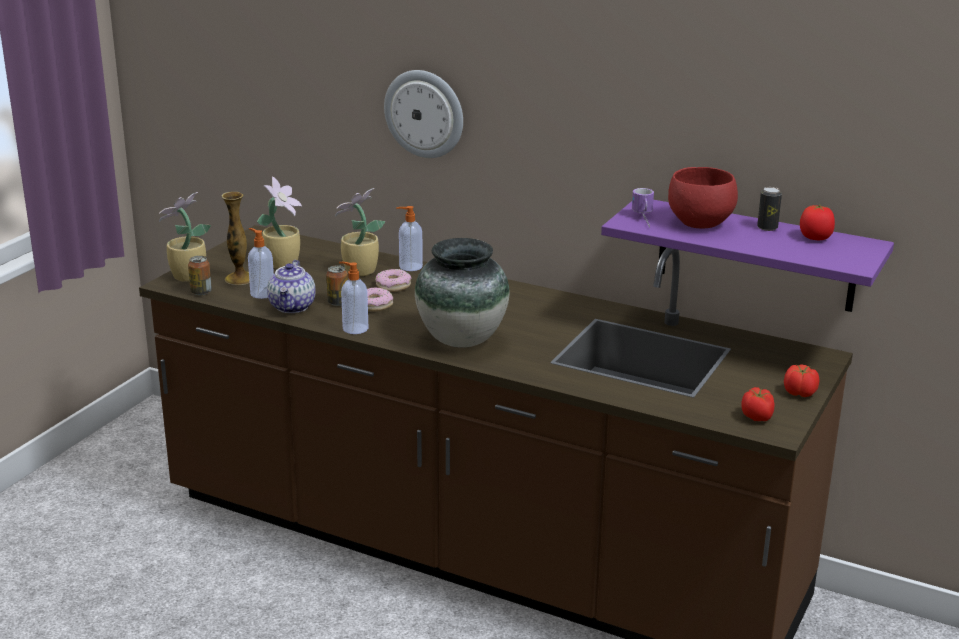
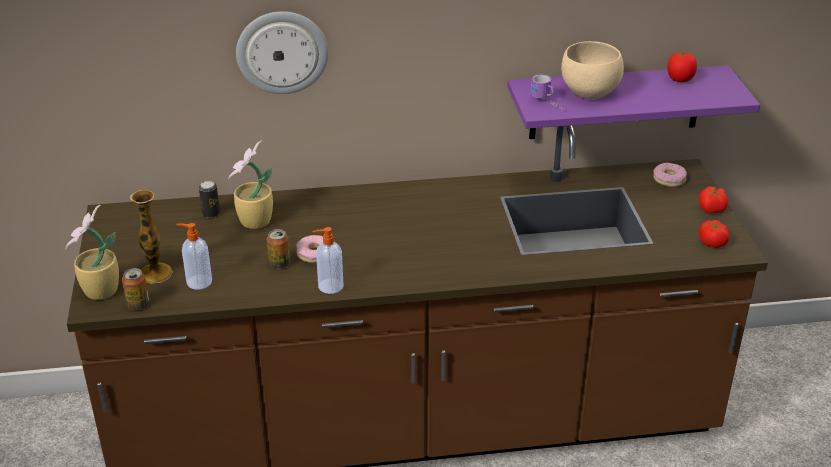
camera: 35 degrees left, 10 degrees up
(284, 263) = (174, 239): potted plant -> none
(293, 307) = (246, 285): teapot -> none
(393, 286) = (304, 226): donut -> donut (669, 179)
(409, 267) = (292, 200): soap dispenser -> none
(462, 339) = (429, 260): vase -> none
(698, 224) = (589, 93): red bowl -> beige bowl
(767, 227) = (637, 80): can -> can (211, 213)

